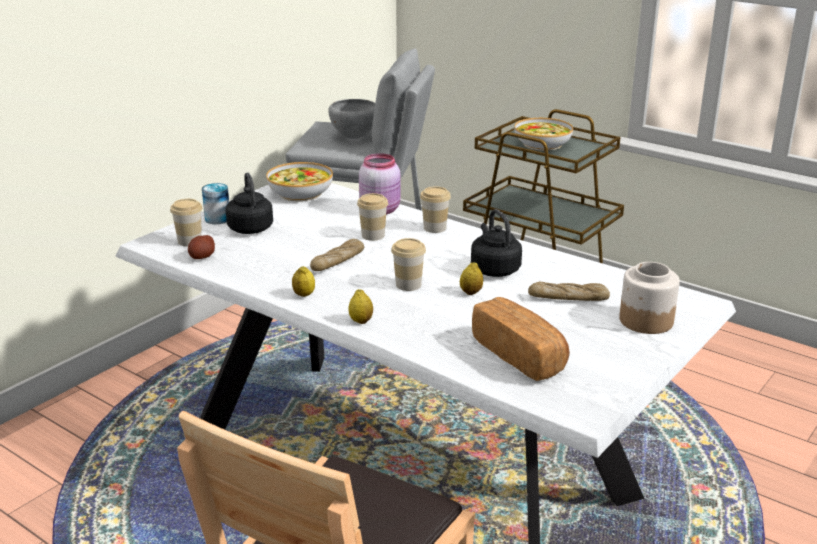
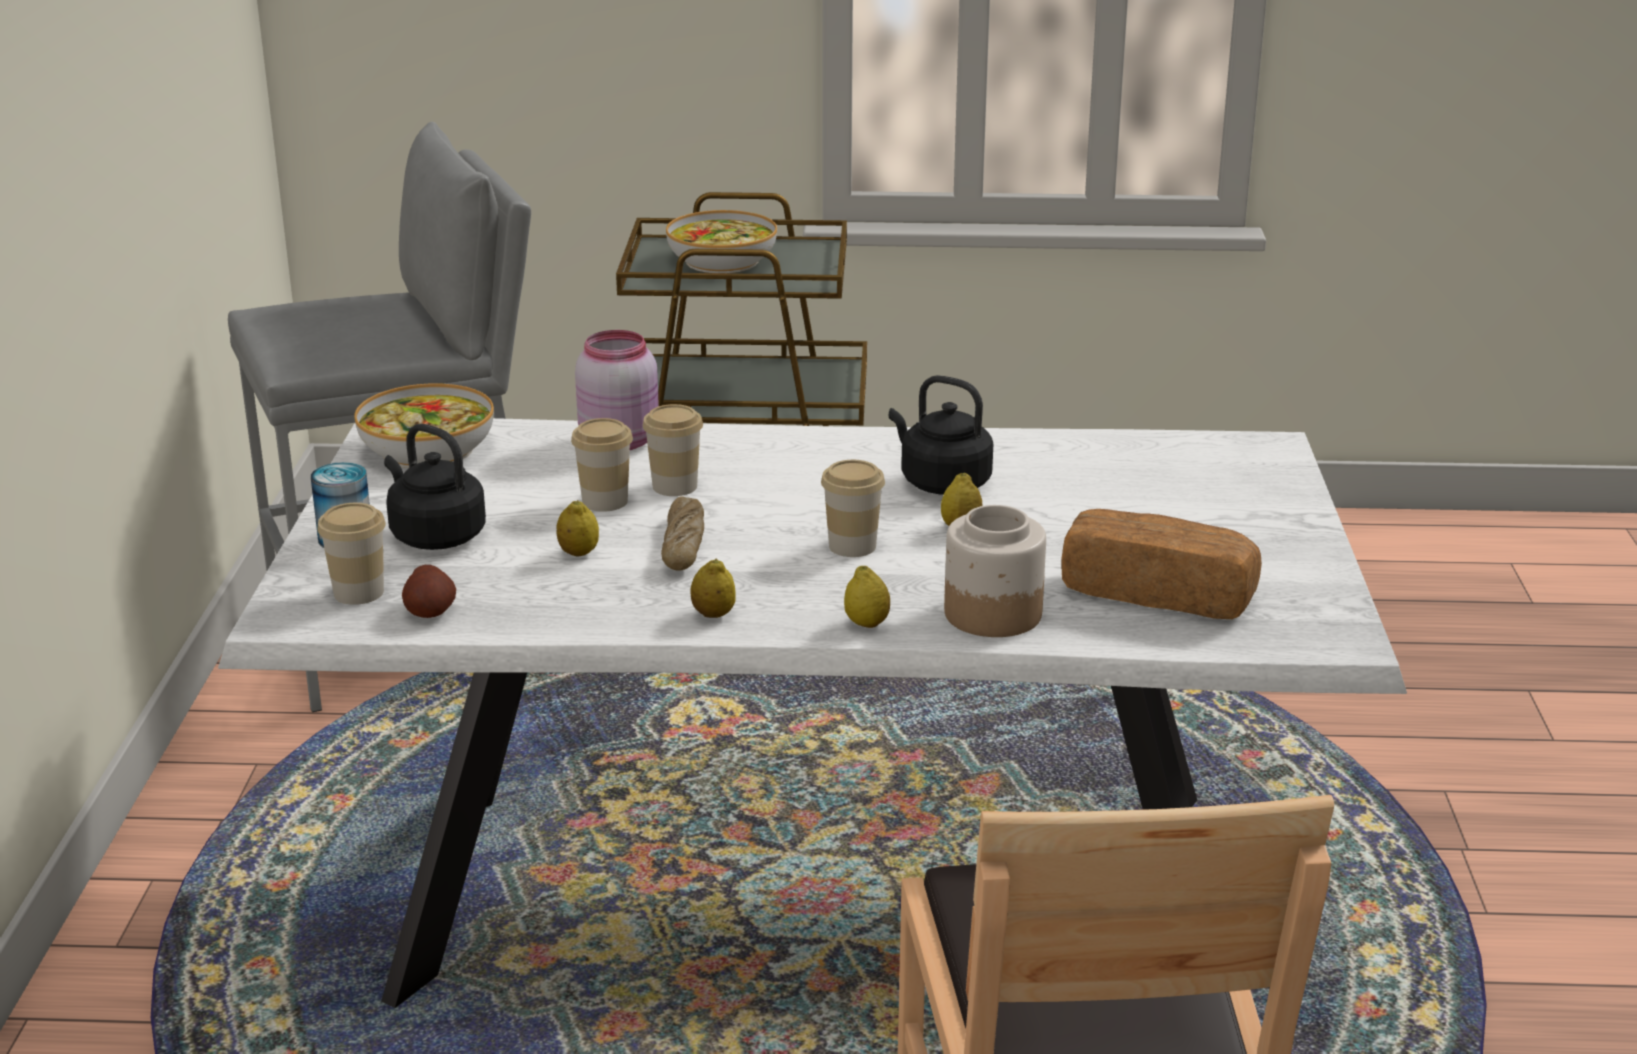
camera: 35 degrees left, 0 degrees up
(292, 252) = (578, 553): none -> lemon
(353, 138) = (368, 325): grey bowl -> none
(435, 228) = (756, 445): cup -> cup (605, 501)
(568, 298) = (1104, 493): bread -> none
(645, 320) = (1243, 492): jar -> jar (991, 614)

